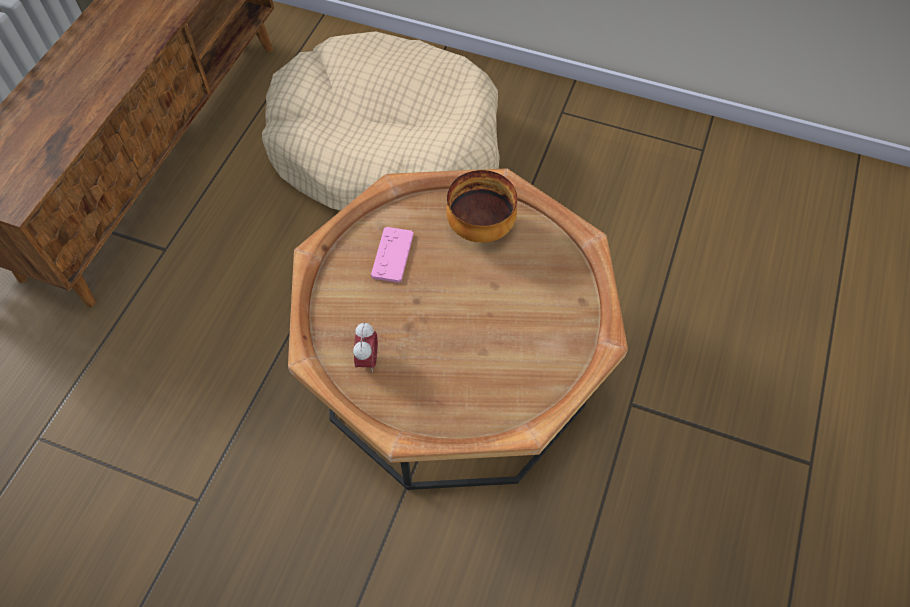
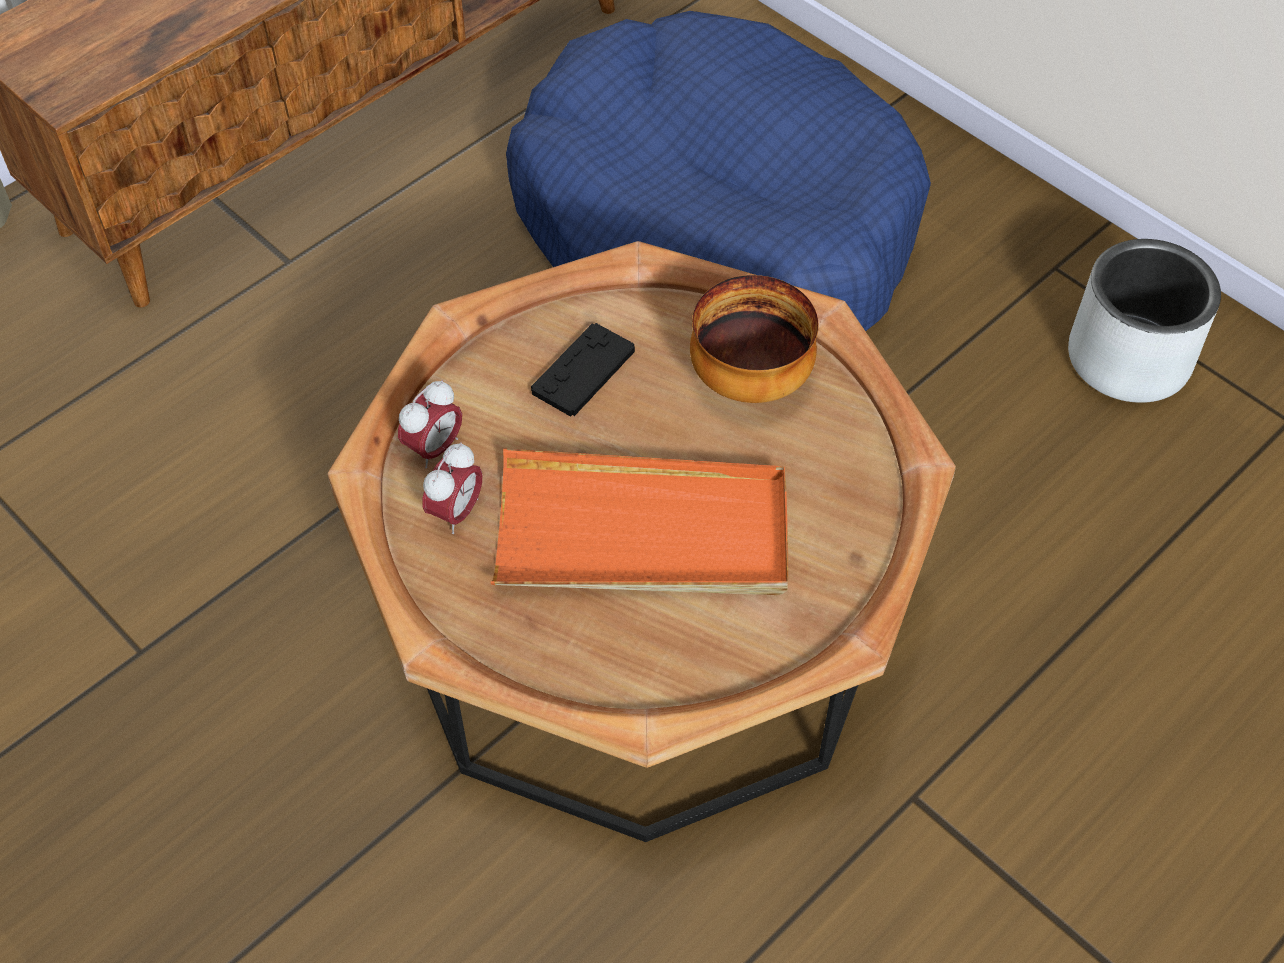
camera: 25 degrees right, 5 degrees down
(336, 329) = (434, 448): none -> alarm clock
(385, 148) = (714, 226): beige dog bed -> blue dog bed
(392, 255) = (583, 371): pink game controller -> black game controller
(471, 331) = (642, 533): none -> orange tray
(617, 145) = (1128, 358): none -> grey planter

